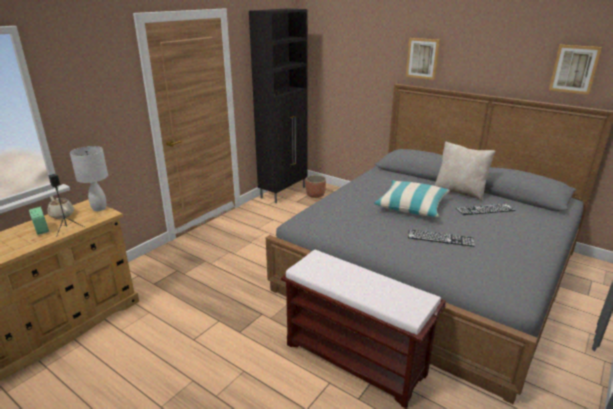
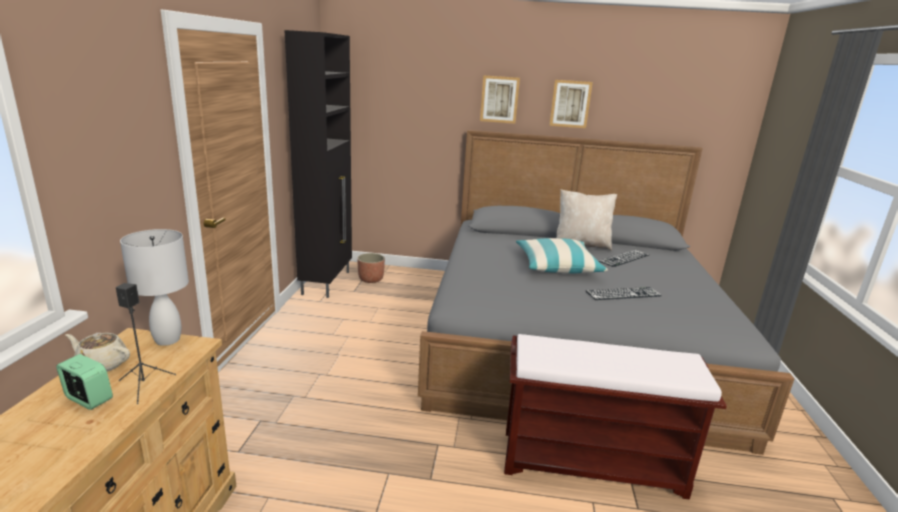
camera: 30 degrees left, 5 degrees down
(574, 69) = (661, 107): picture -> picture (570, 104)

